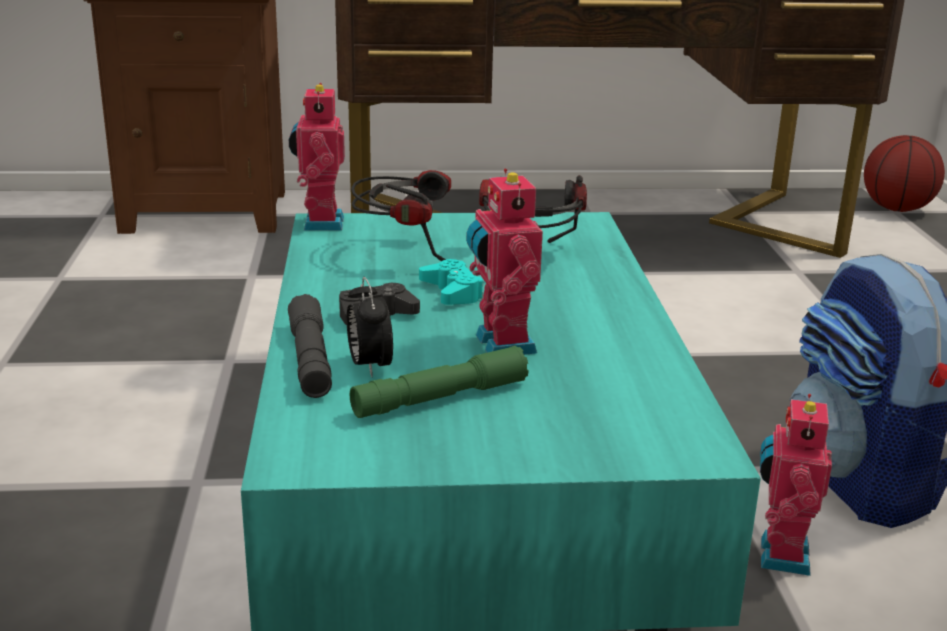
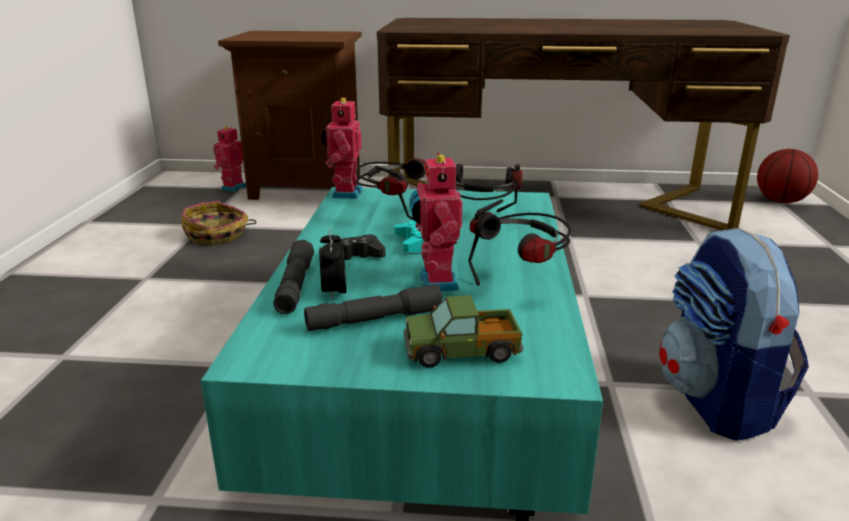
camera: 10 degrees right, 0 degrees up
(90, 292) = (217, 235): none -> basket
(440, 398) = (374, 319): green flashlight -> grey flashlight
(570, 431) = (462, 352): none -> toy truck
(614, 337) = (521, 281): none -> headphones
(780, 555) = (641, 455): toy robot -> toy robot (232, 187)

